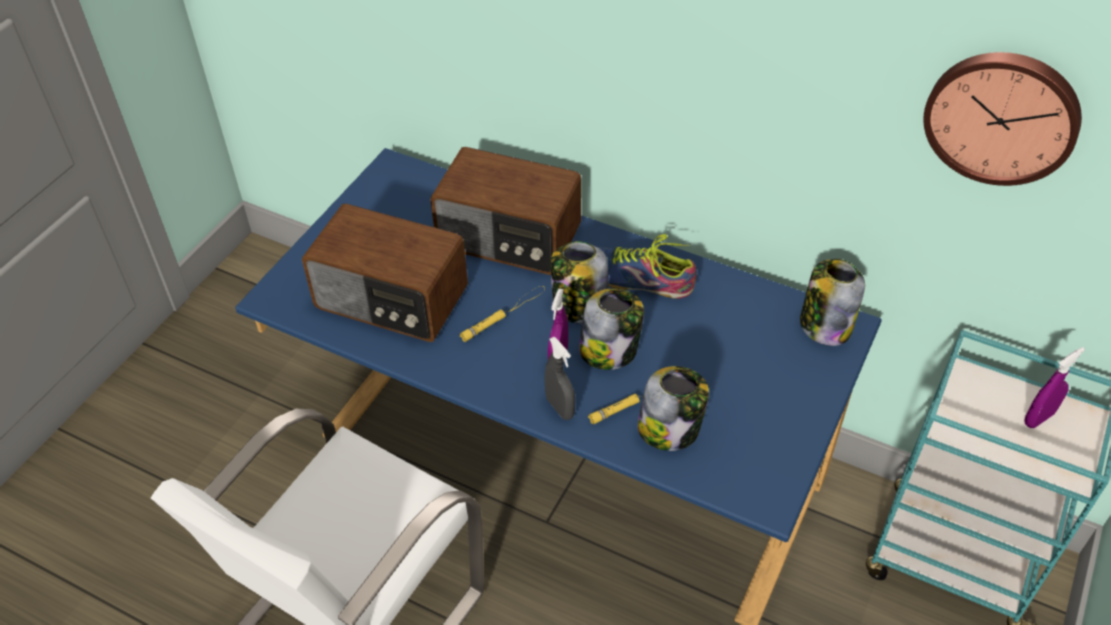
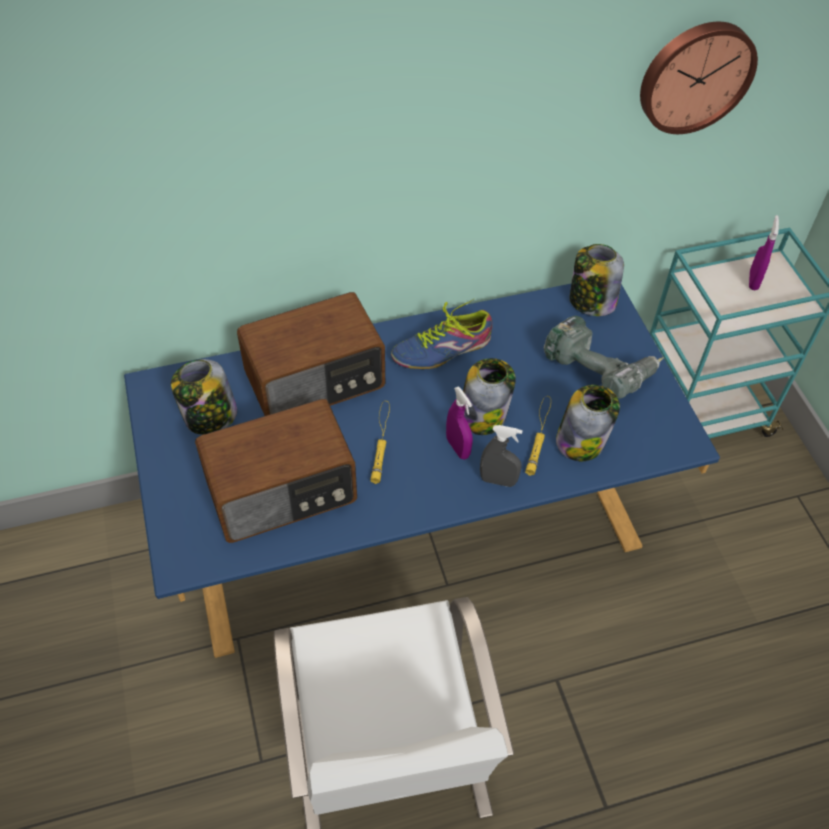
camera: 45 degrees left, 5 degrees up
(579, 307) = (427, 398): jar -> jar (209, 417)
(760, 385) = (599, 370): none -> power drill

